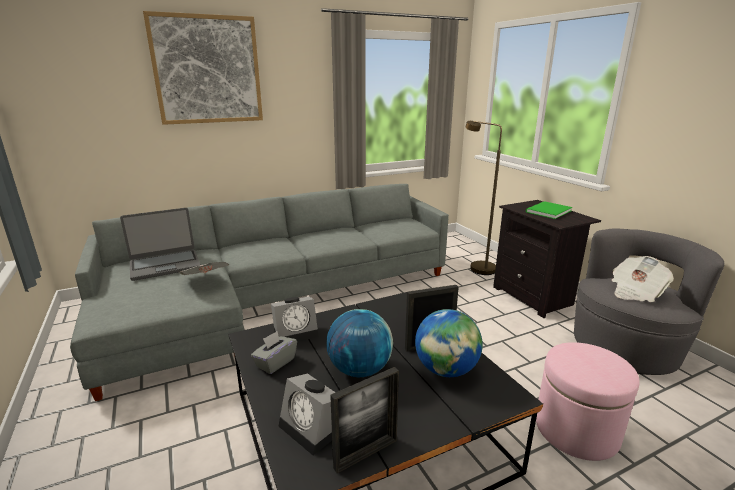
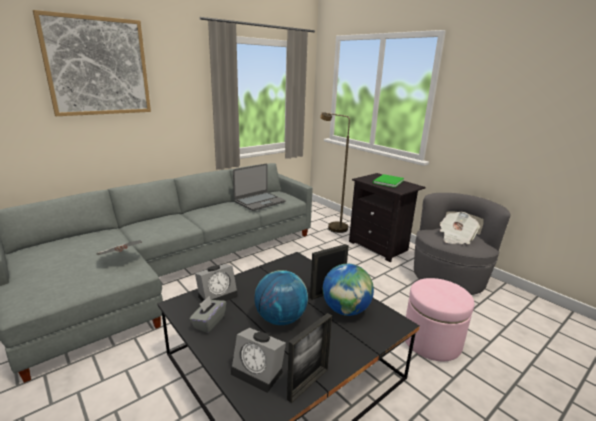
camera: 15 degrees left, 0 degrees up
(165, 265) = (74, 247): laptop -> laptop (259, 202)

